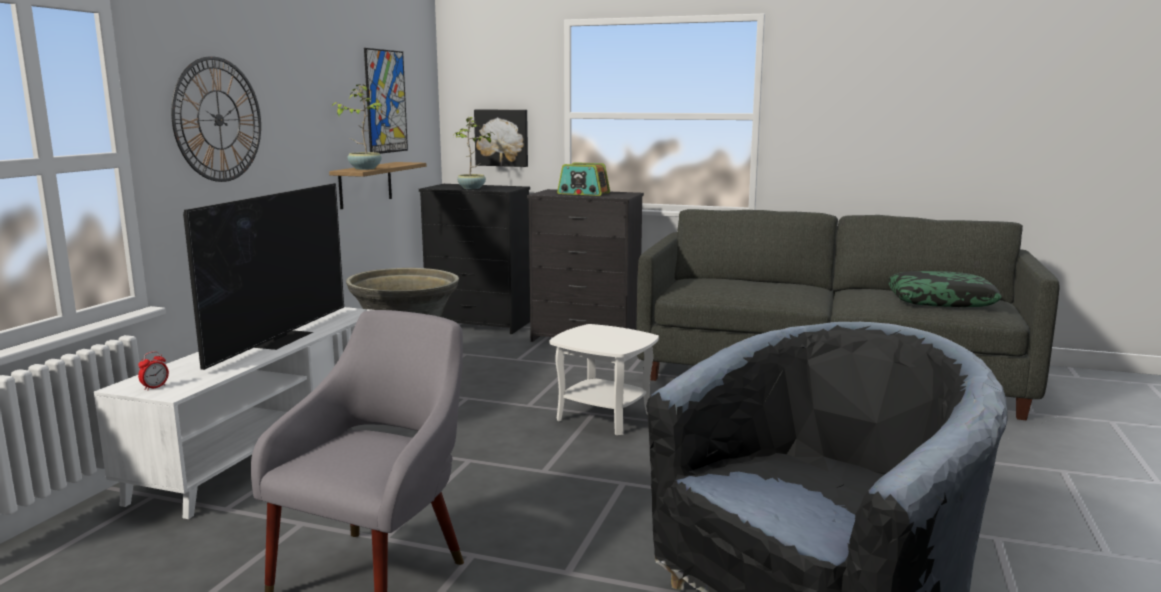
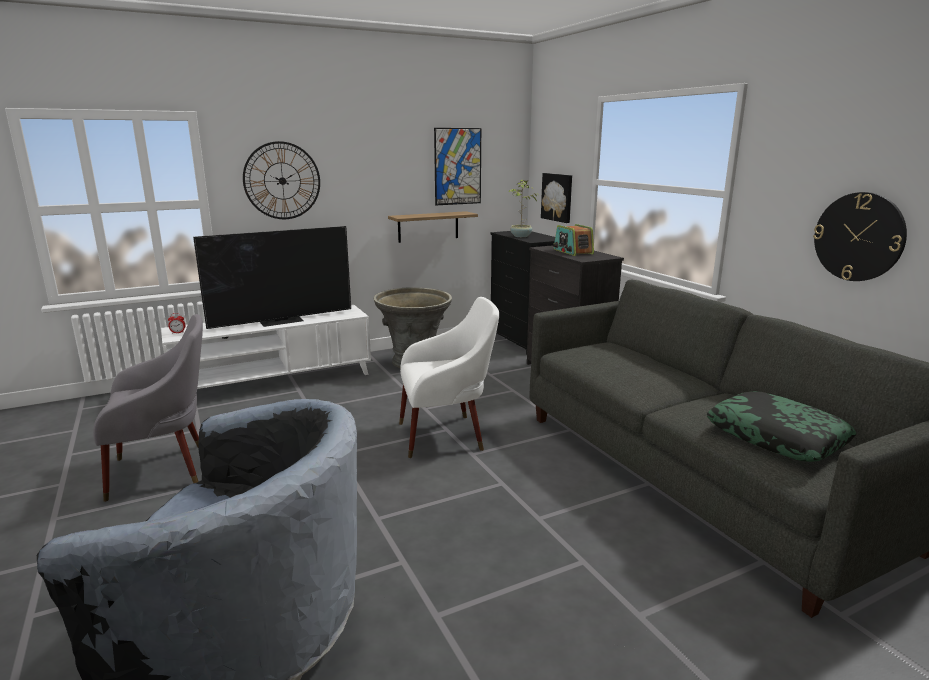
camera: 45 degrees right, 5 degrees up
(364, 168) = (412, 216): potted plant -> none
(604, 417) = (447, 435): white side table -> white armchair
(891, 141) = (858, 237): none -> wall clock

